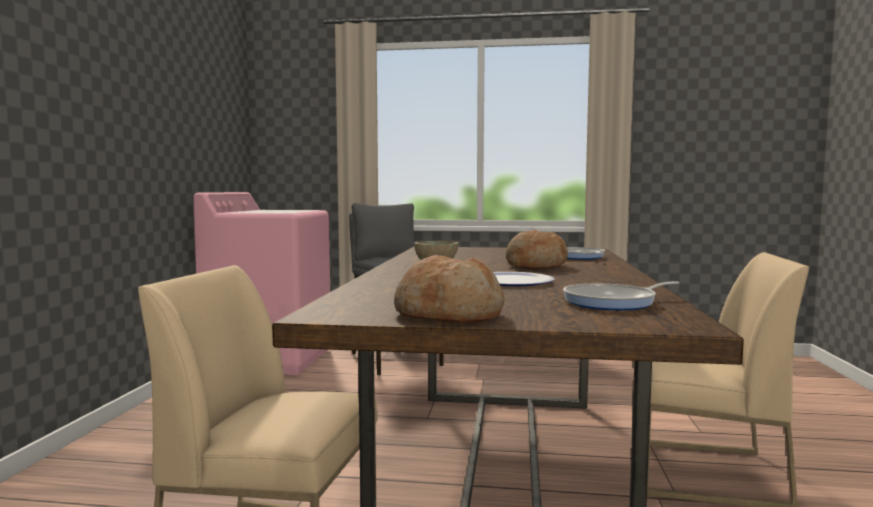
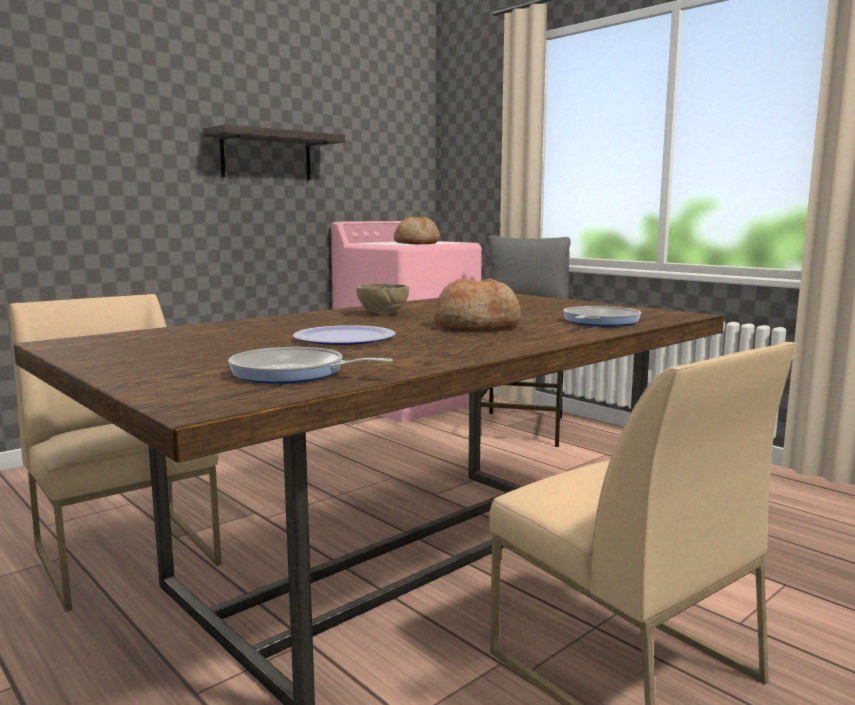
camera: 40 degrees right, 5 degrees up
(145, 124) = (266, 156): none -> shelf
(450, 315) = (117, 358): bread -> bread (416, 243)

